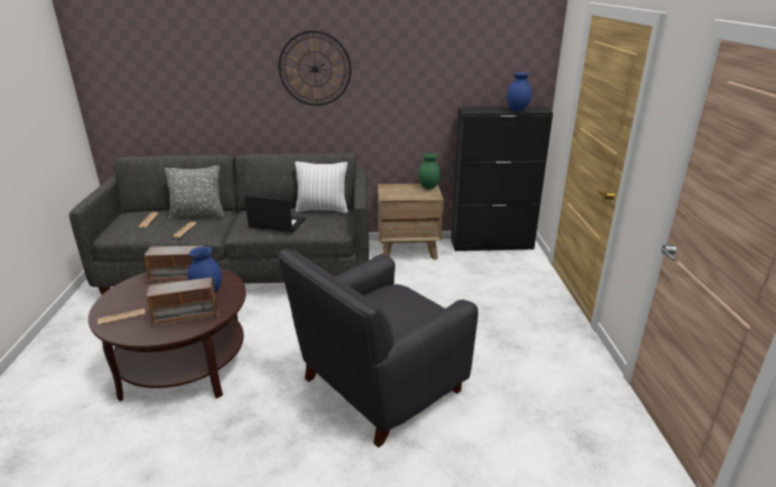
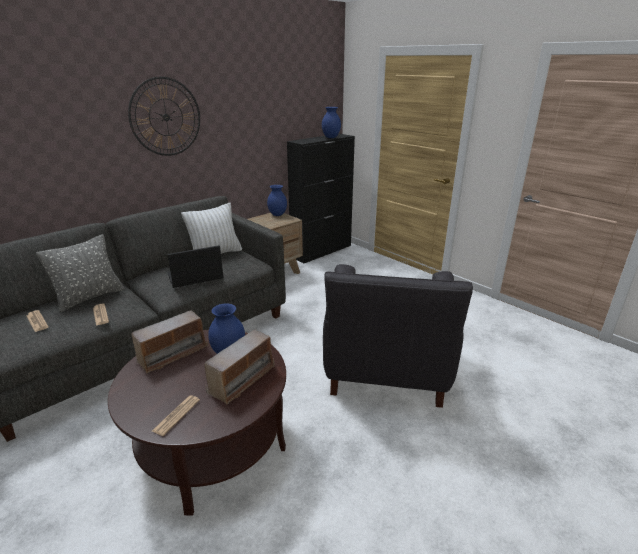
camera: 40 degrees left, 0 degrees up
(428, 188) = (277, 215): green vase -> blue vase

